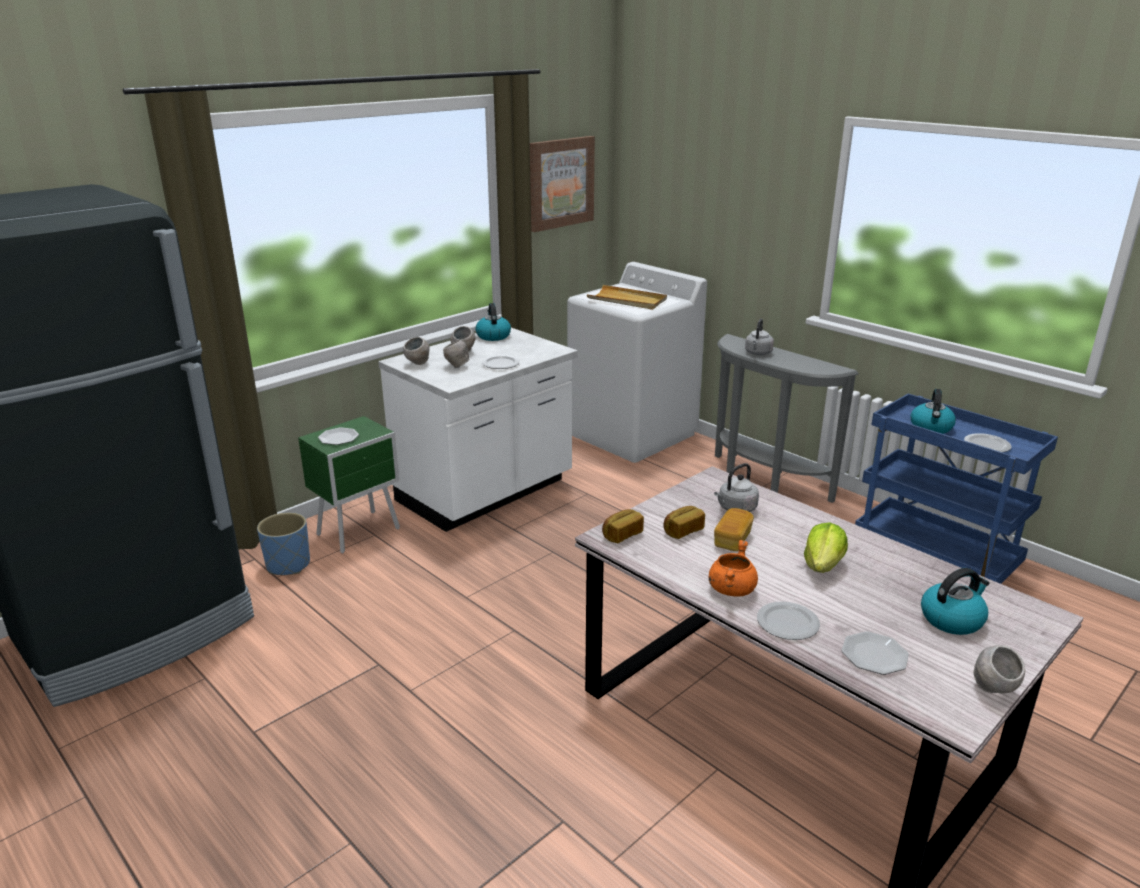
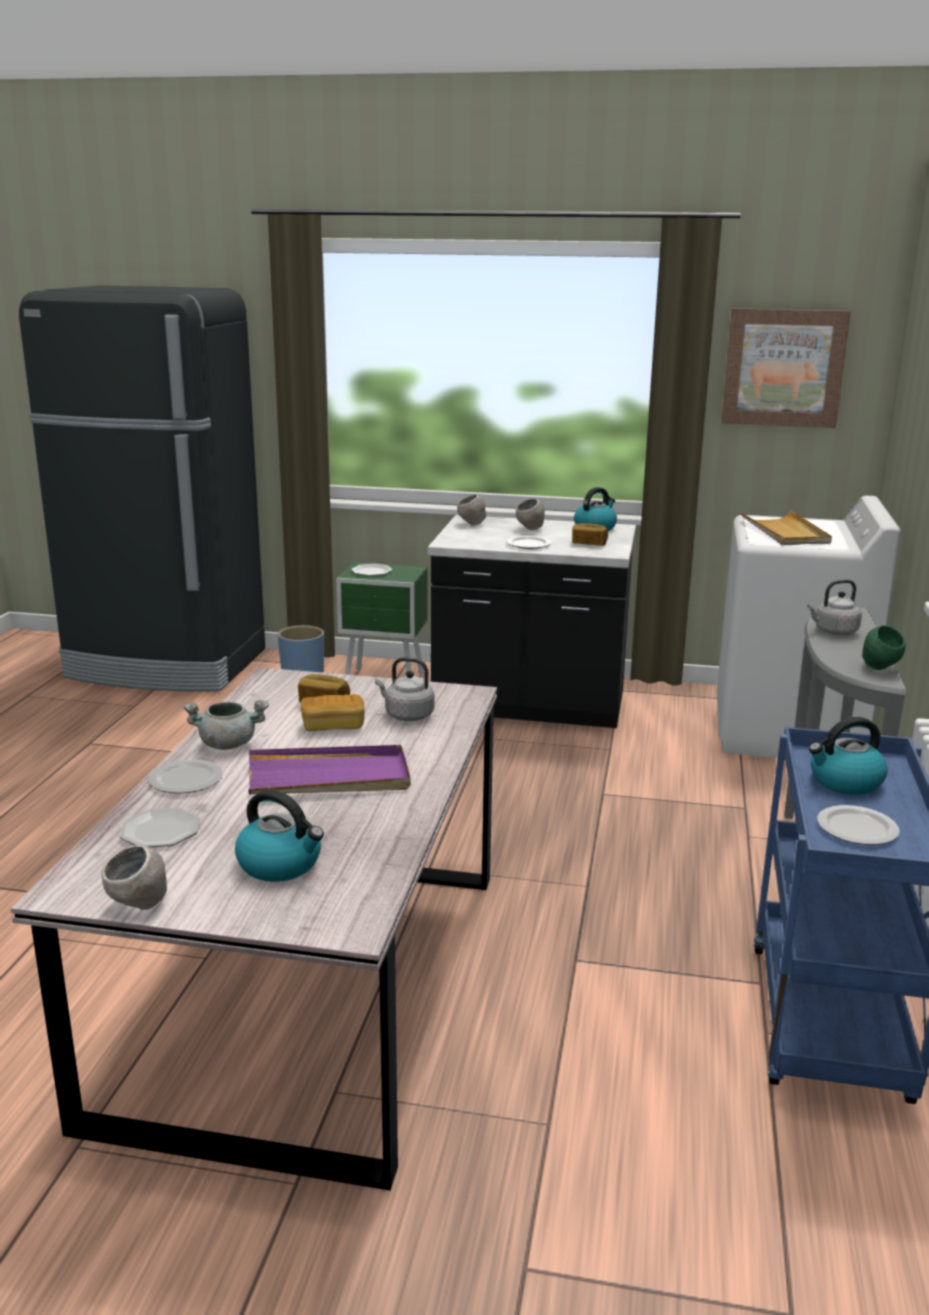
camera: 55 degrees right, 5 degrees down
(457, 366) = (492, 535): grey bowl -> none
(486, 492) = (530, 704): white counter -> black counter
(622, 534) = (283, 681): bread -> bread (589, 543)
(731, 589) = (228, 744): orange cooking pot -> grey cooking pot
(823, 565) = (329, 777): lettuce -> purple tray
(824, 364) = (880, 669): none -> green bowl

